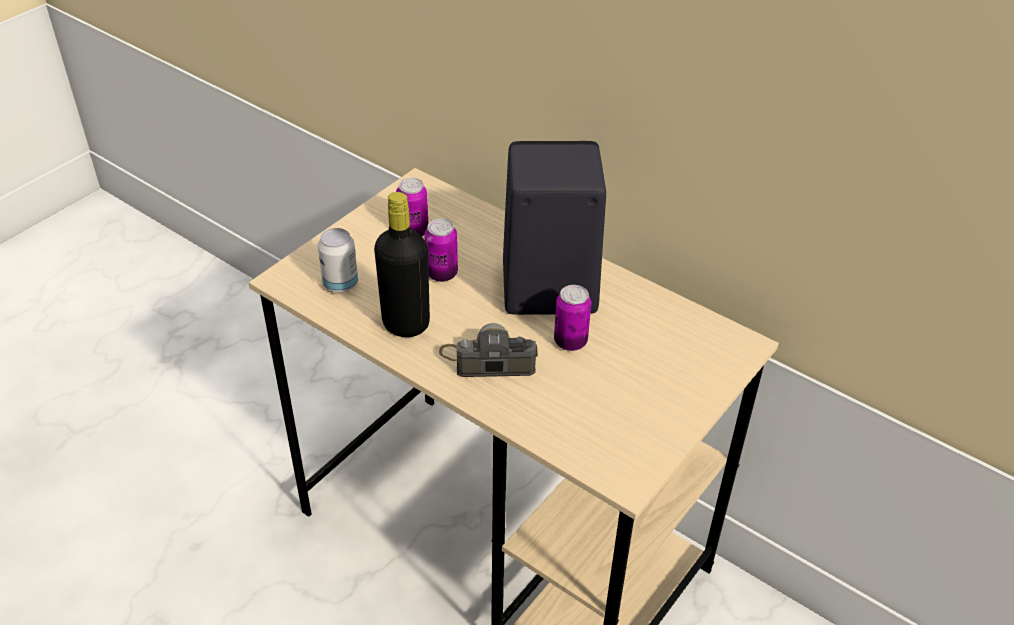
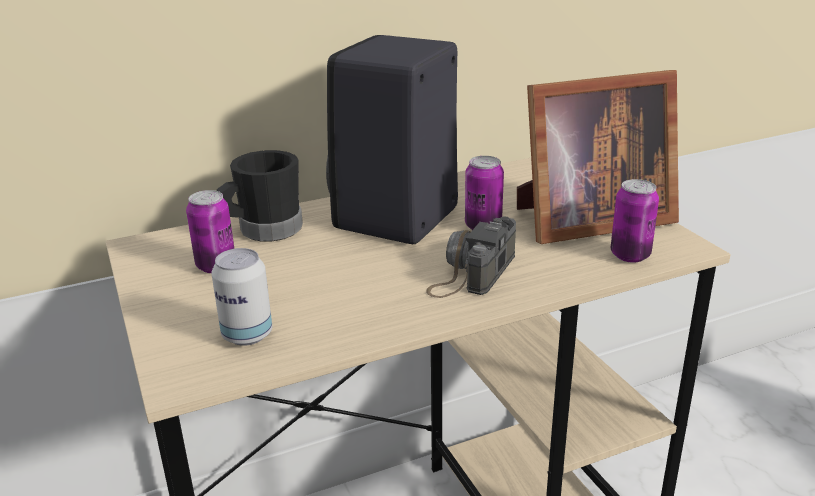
camera: 60 degrees left, 15 degrees down
(406, 324) = (368, 307): black bottle -> none
(442, 274) = (309, 266): can -> can (630, 255)
(478, 230) = (264, 230): none -> black mug
(630, 402) = (586, 220): none -> picture frame

